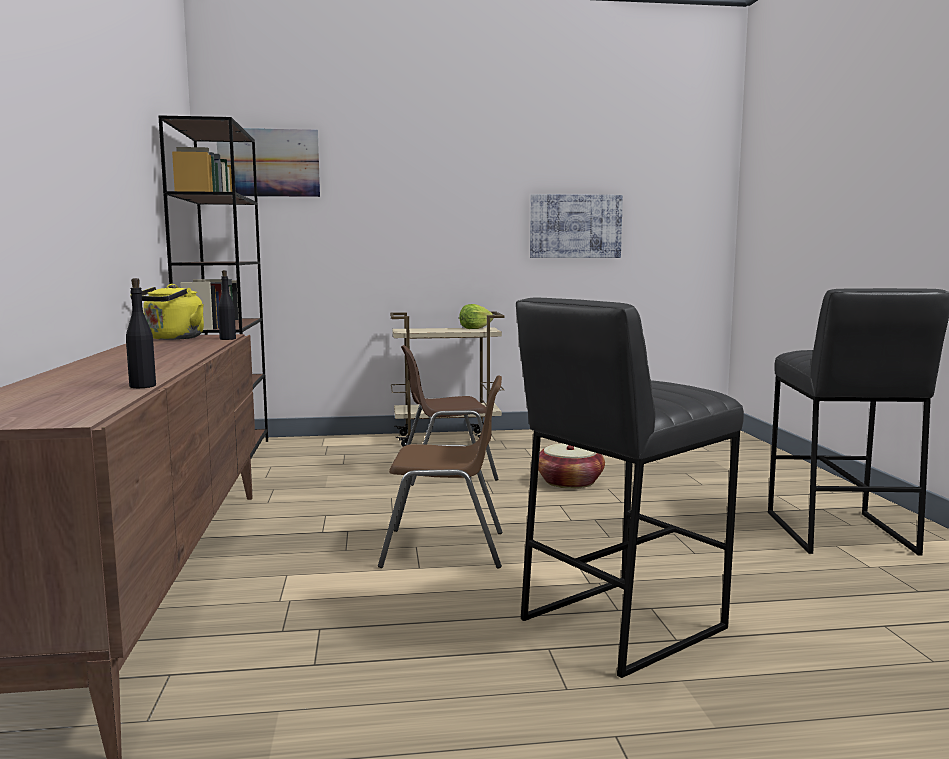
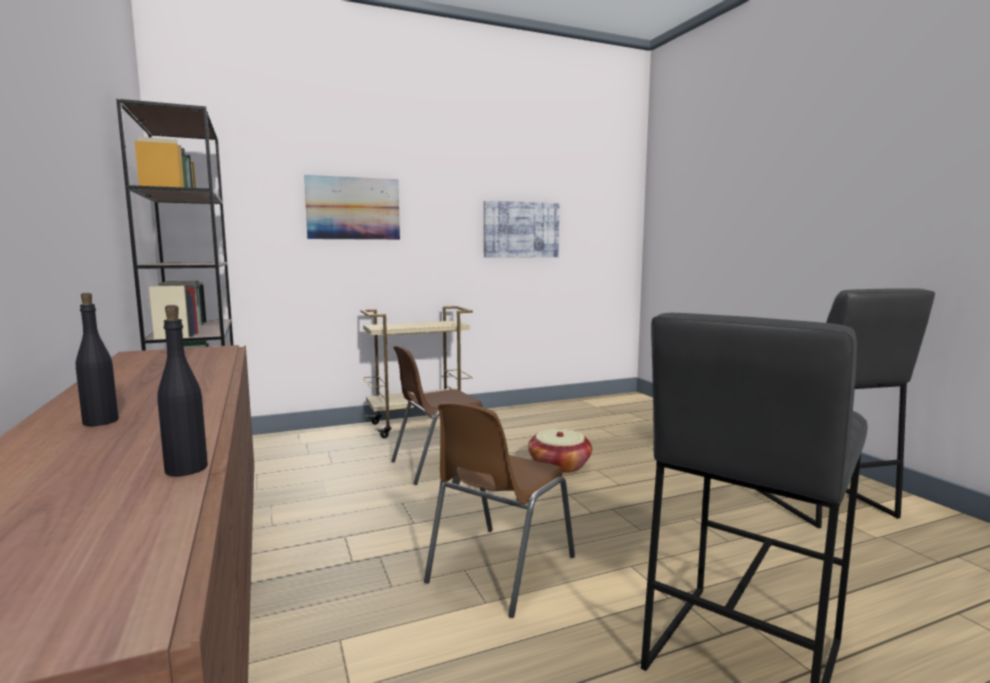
camera: 15 degrees left, 0 degrees up
(172, 338) = (155, 356): yellow kettle -> none
(227, 339) = (226, 354): black bottle -> black bottle (100, 421)
(269, 163) = (232, 162): picture -> picture (353, 208)
(446, 549) = (498, 570): brown chair -> brown chair turned 135 degrees clockwise
(475, 328) = (441, 322): lettuce -> none

